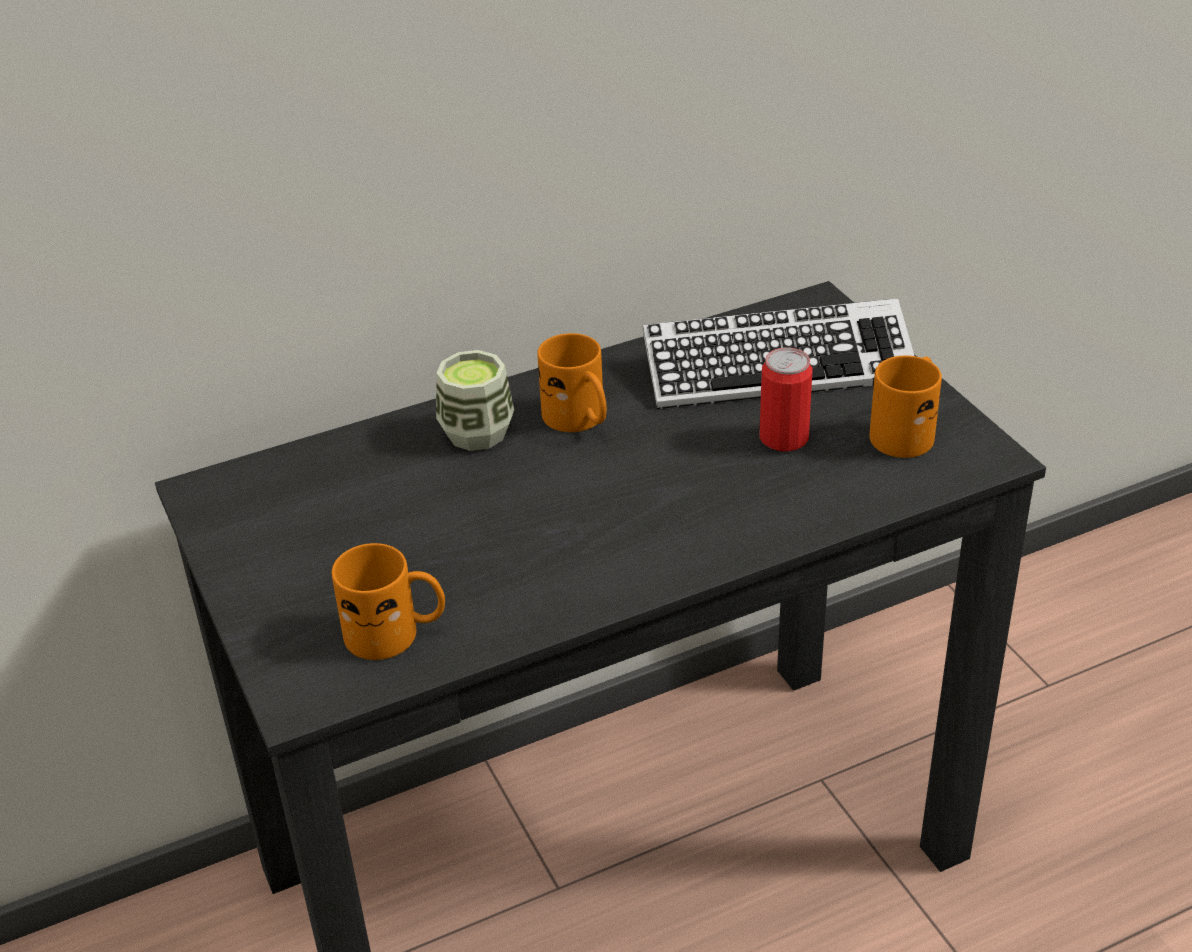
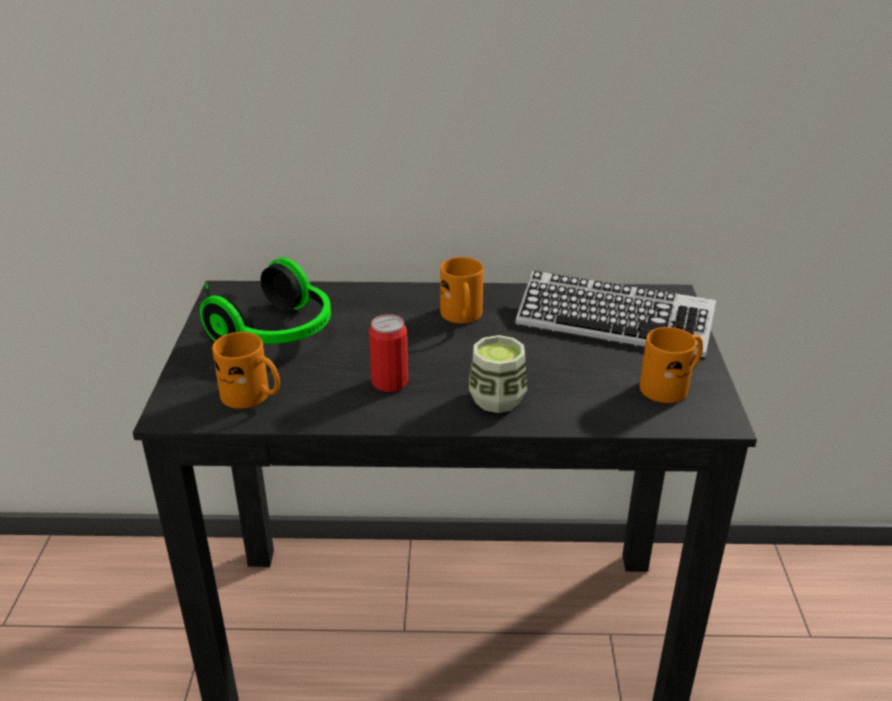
camera: 25 degrees right, 5 degrees down
(347, 529) = (279, 334): none -> headphones
(477, 433) = (396, 306): cup -> cup (497, 399)
(784, 438) = (582, 364): can -> can (390, 382)

